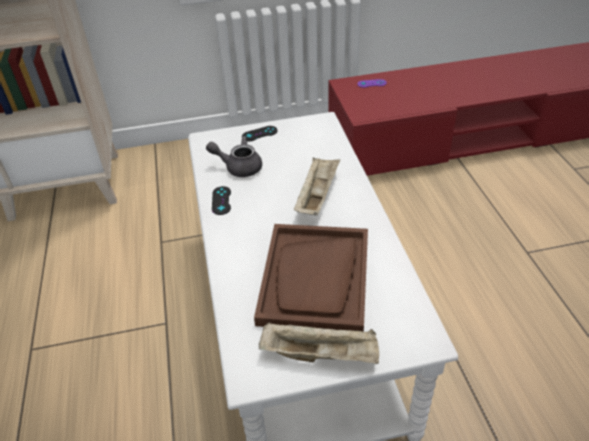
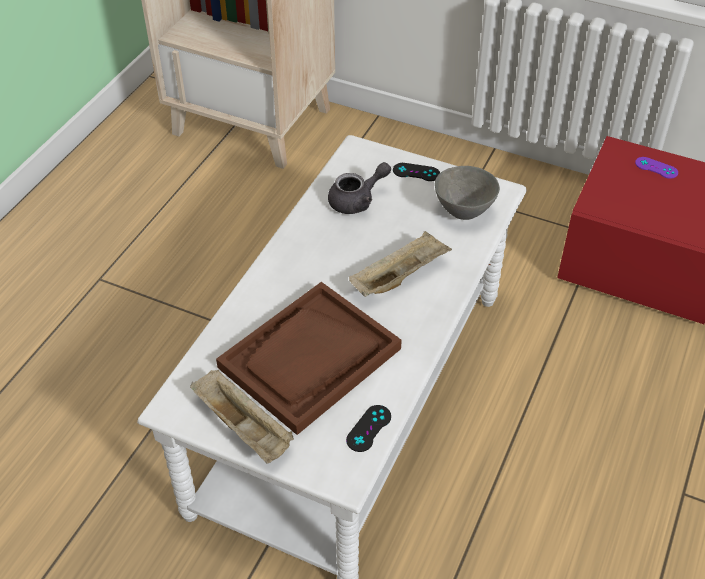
camera: 35 degrees right, 5 degrees up
(221, 200) = (306, 229): black game controller -> black game controller (369, 428)
(239, 167) = (357, 200): grey teapot -> grey teapot turned 105 degrees clockwise
(314, 141) = (463, 212): none -> grey bowl

